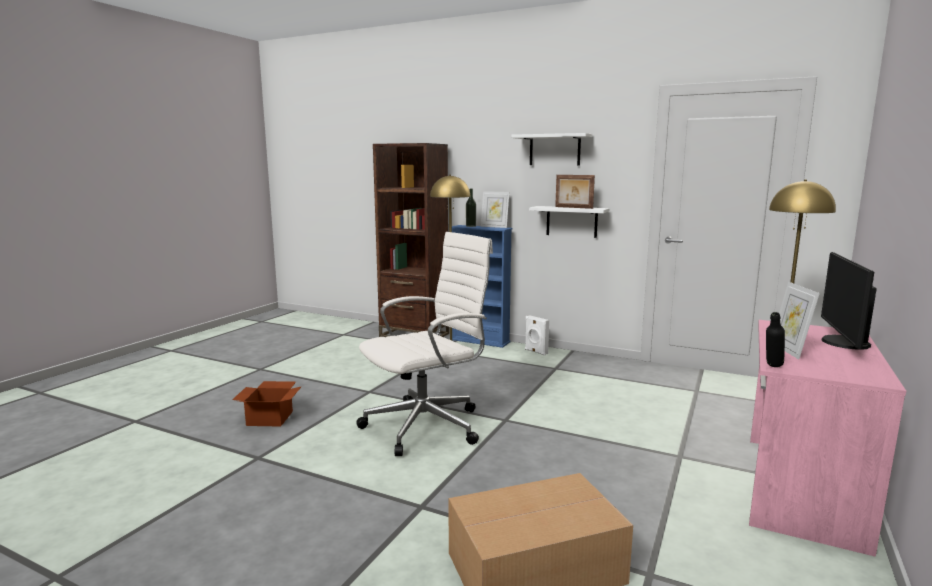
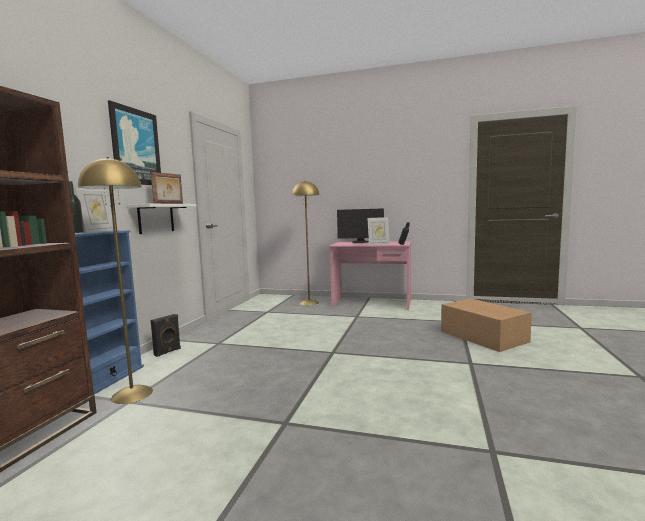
camera: 100 degrees left, 5 degrees down
(271, 418) = (398, 482): cardboard box -> none
(427, 425) = (358, 377): white office chair -> none
(535, 352) = (168, 352): white speaker -> black speaker
(554, 150) = (135, 147): white shelf -> picture

